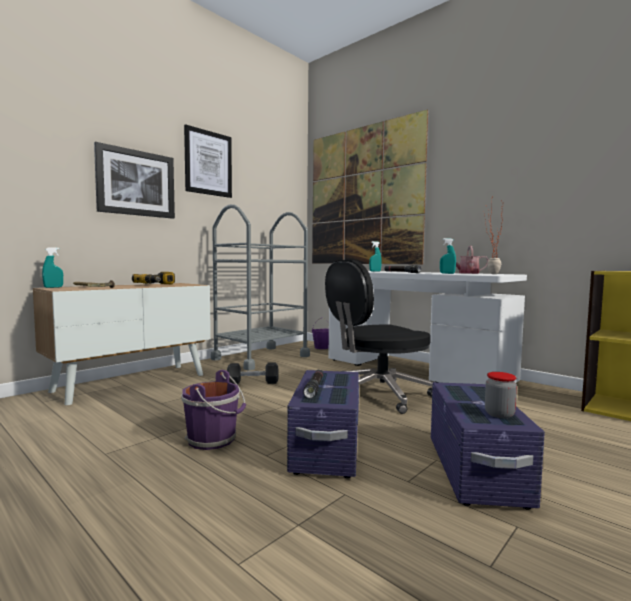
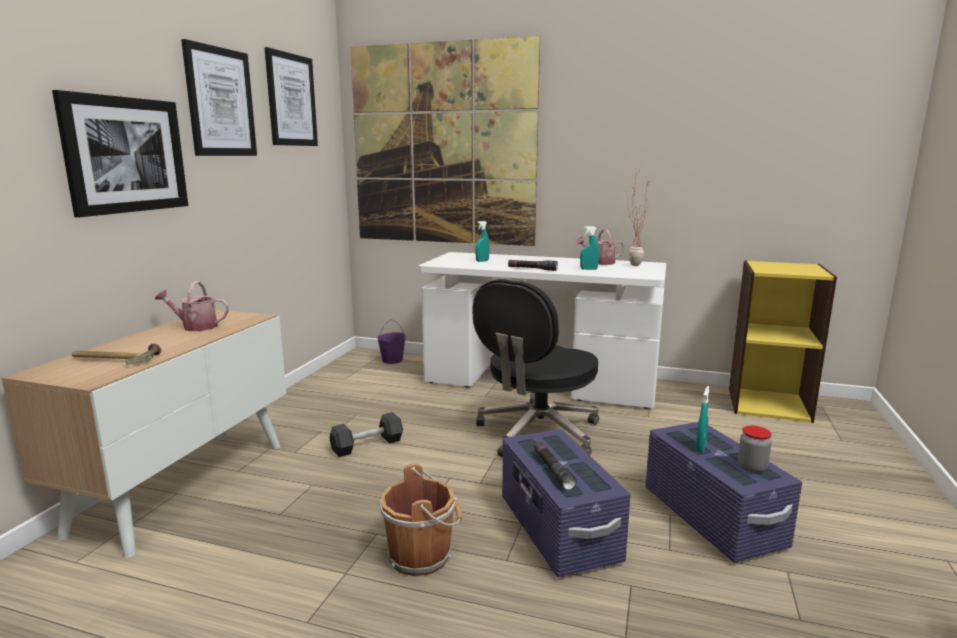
camera: 25 degrees left, 10 degrees up
(53, 287) = (45, 371): turquoise spray bottle -> turquoise spray bottle (700, 447)
(157, 284) = (195, 326): power drill -> watering can
(214, 439) = (422, 555): purple bucket -> brown bucket
(261, 358) = (328, 395): grey cart -> none
(264, 169) = (291, 100): none -> picture

